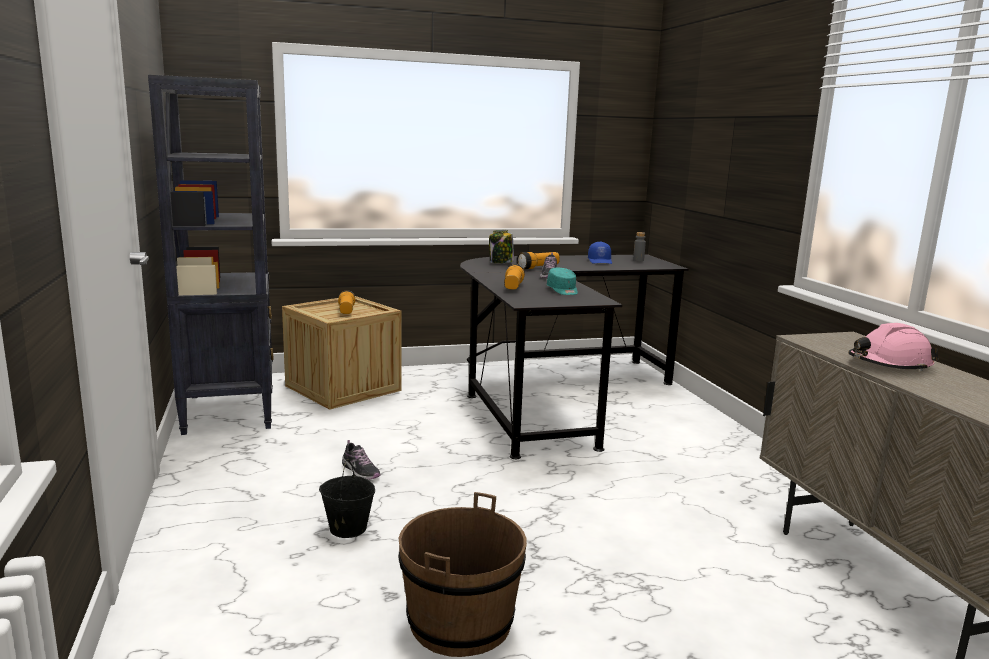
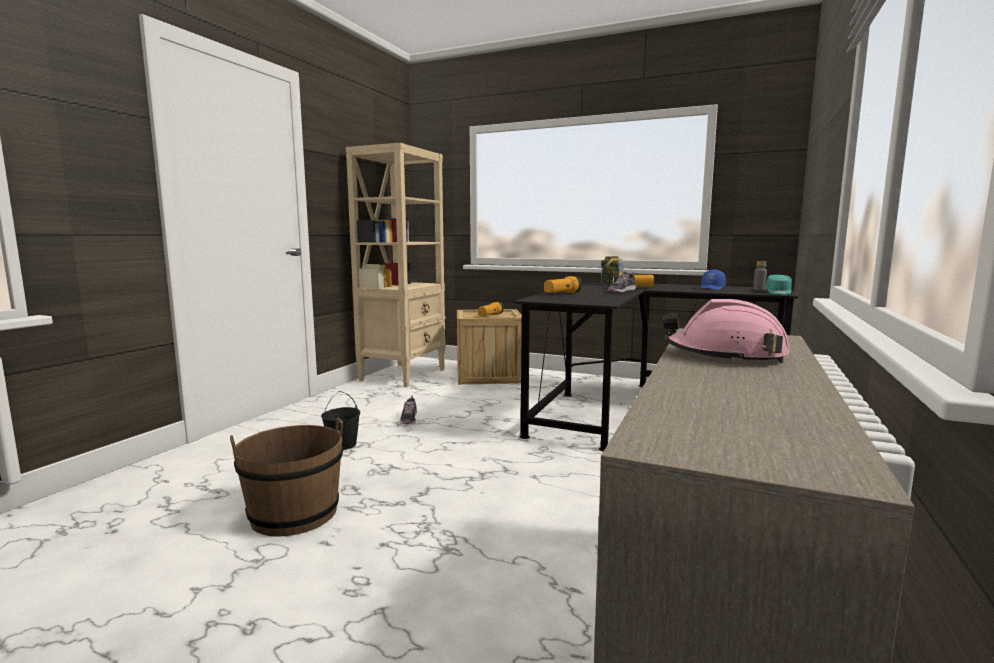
camera: 40 degrees right, 5 degrees down
(230, 411) = (403, 375): black bookcase -> beige bookcase
(563, 290) = (596, 297): turquoise cap -> turquoise cap (778, 293)

